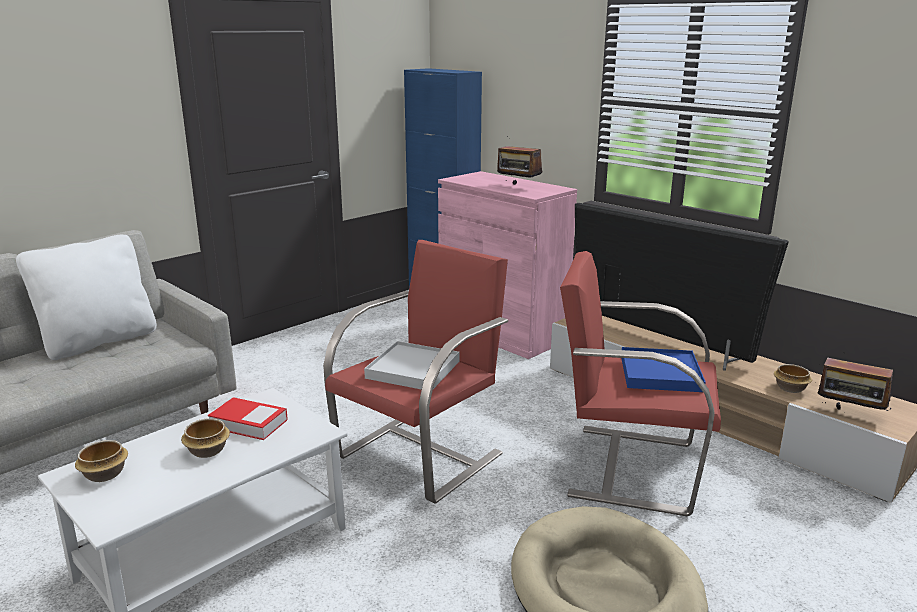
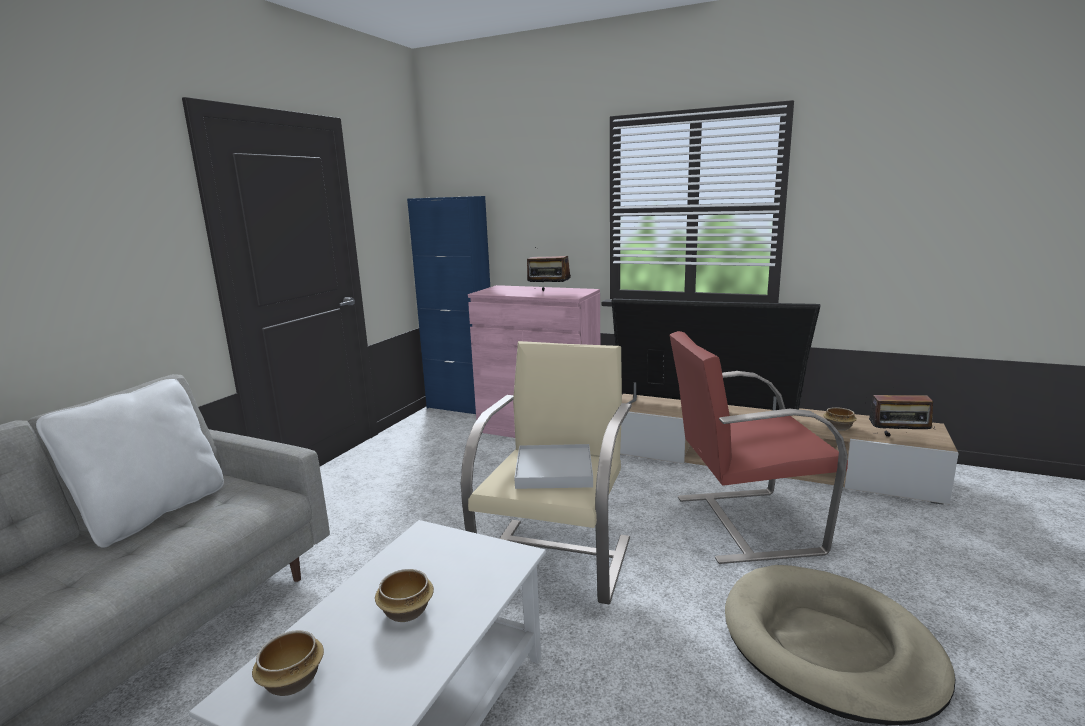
camera: 20 degrees left, 5 degrees down
(248, 424) = (428, 566): book -> none
(420, 454) = (555, 558): red armchair -> beige armchair
(660, 373) = (766, 431): blue tray -> none

